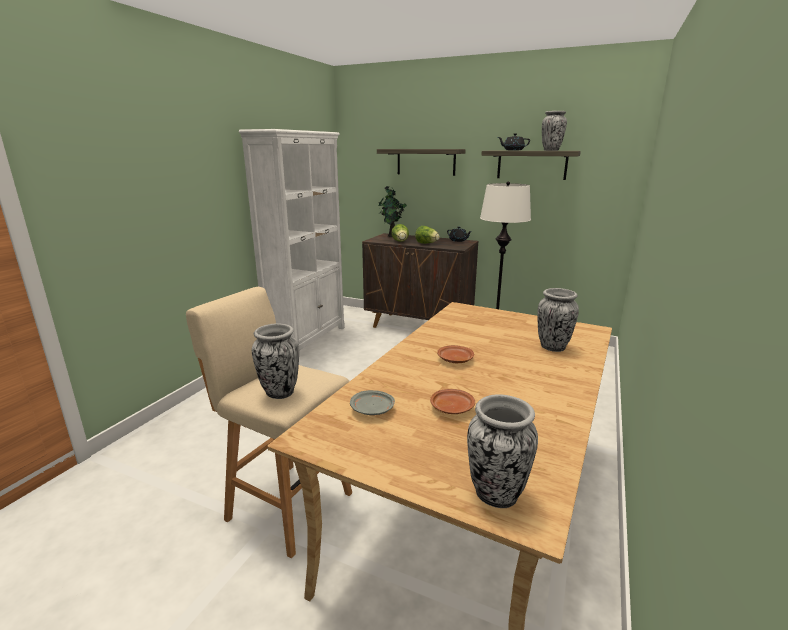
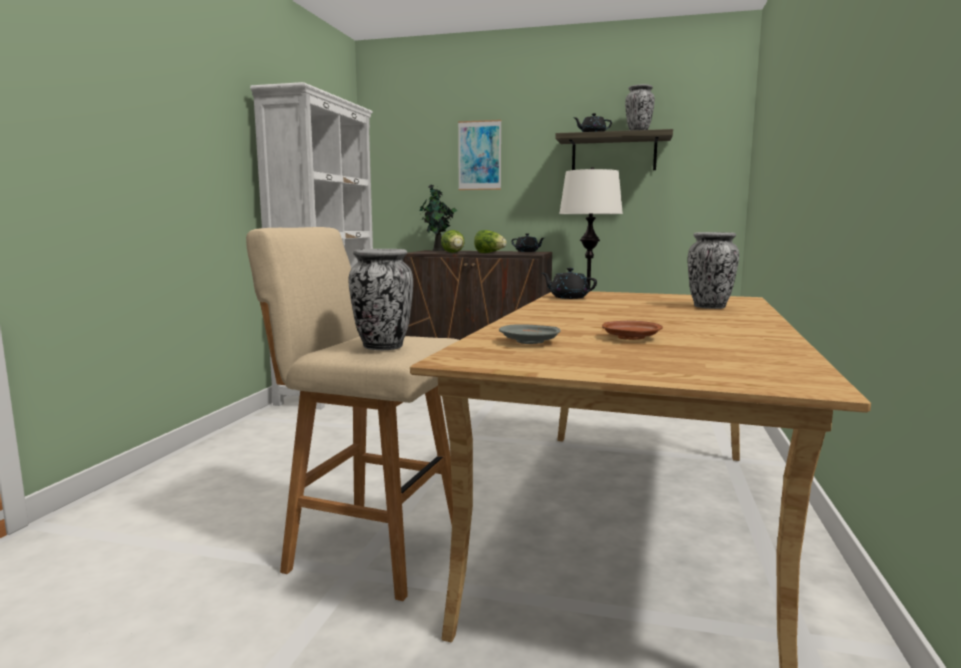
camera: 10 degrees left, 10 degrees down
(426, 162) = (479, 155): shelf -> picture
(453, 319) = (568, 297): none -> black teapot
(454, 360) = (599, 316): brown plate -> none
(496, 495) = (748, 376): vase -> none

